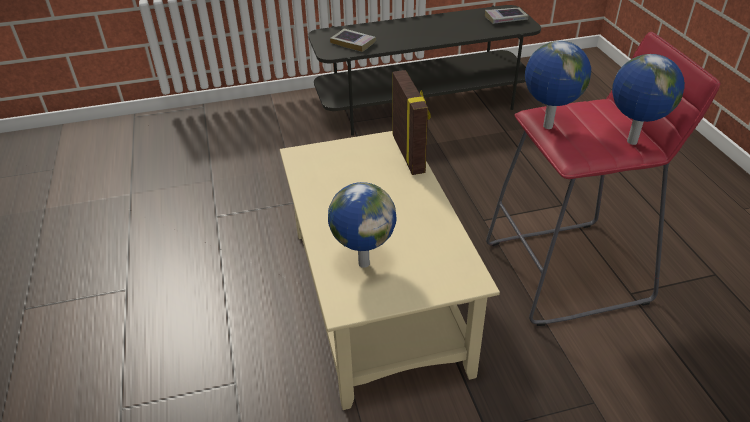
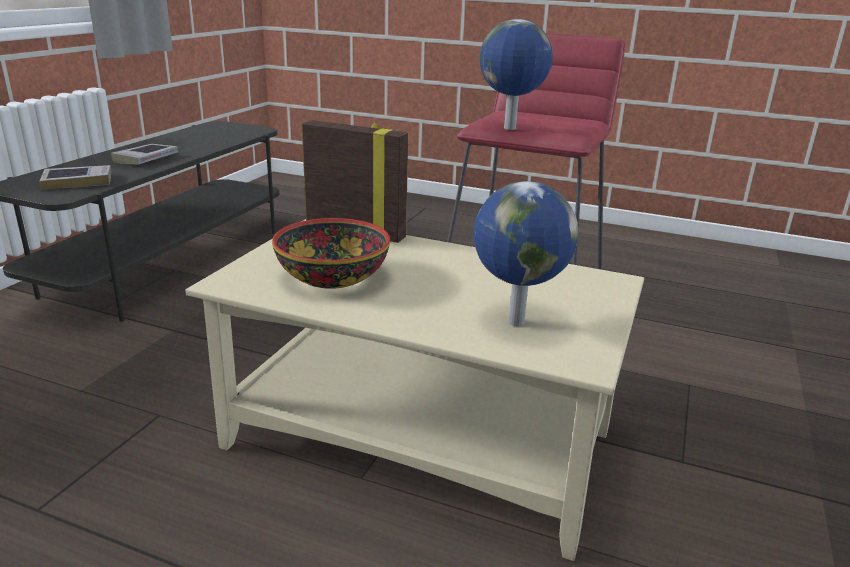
camera: 55 degrees left, 15 degrees down
(343, 178) = (332, 276): none -> bowl
(505, 19) = (228, 129): book -> book (146, 159)
(631, 142) = (579, 121): globe -> none

